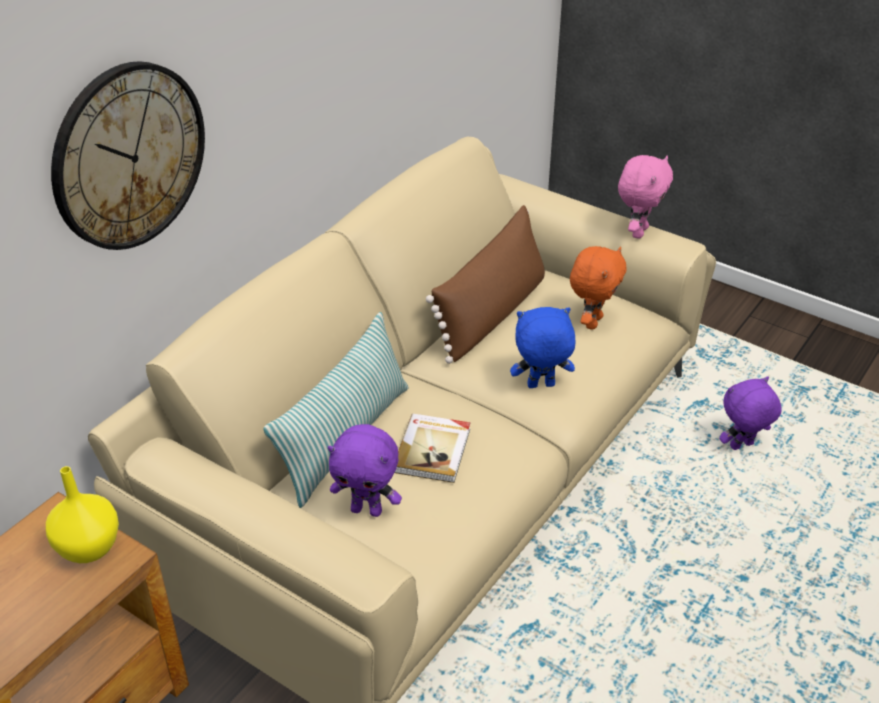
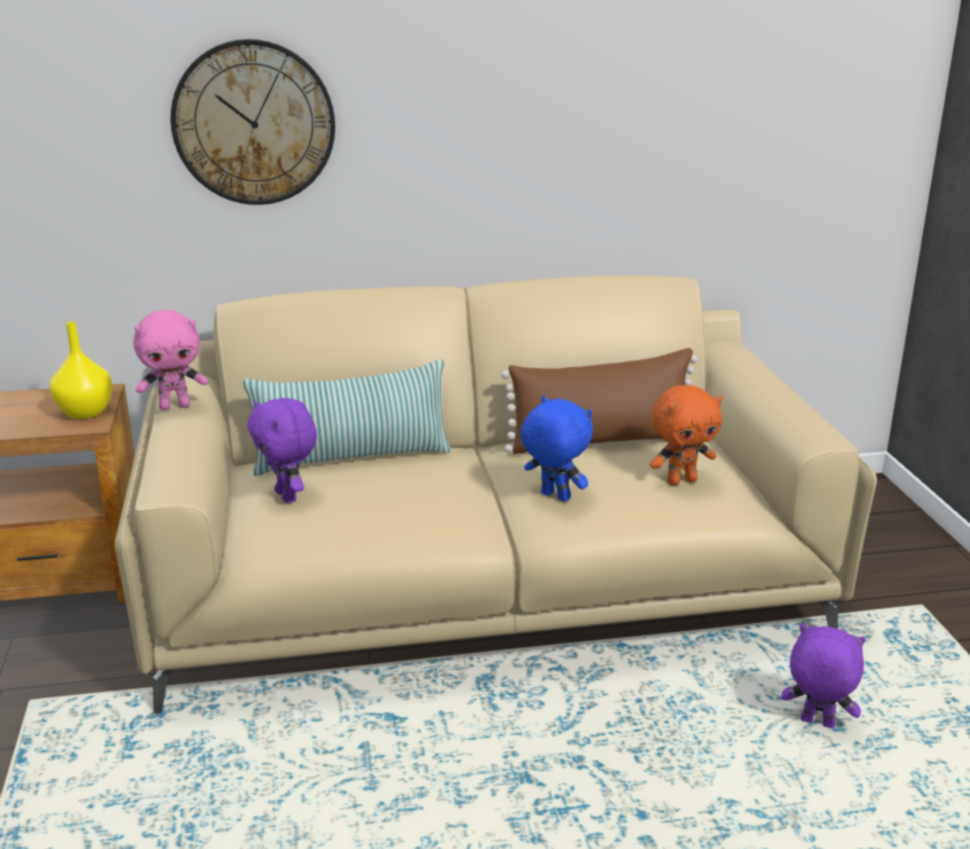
camera: 45 degrees right, 15 degrees down
(433, 450) = (393, 488): book -> none
(638, 232) = (794, 414): pink plush toy -> pink plush toy (175, 406)

